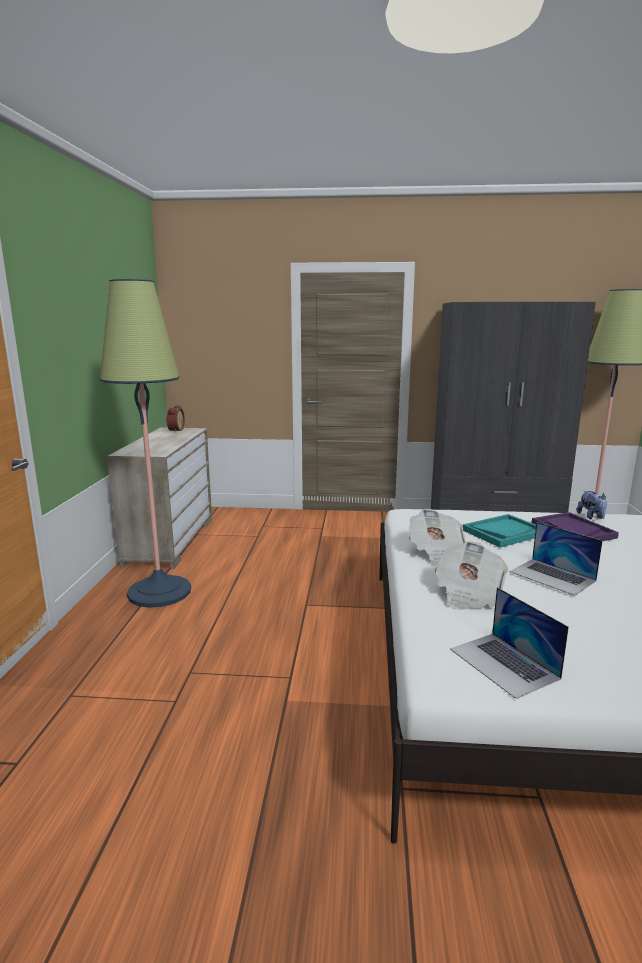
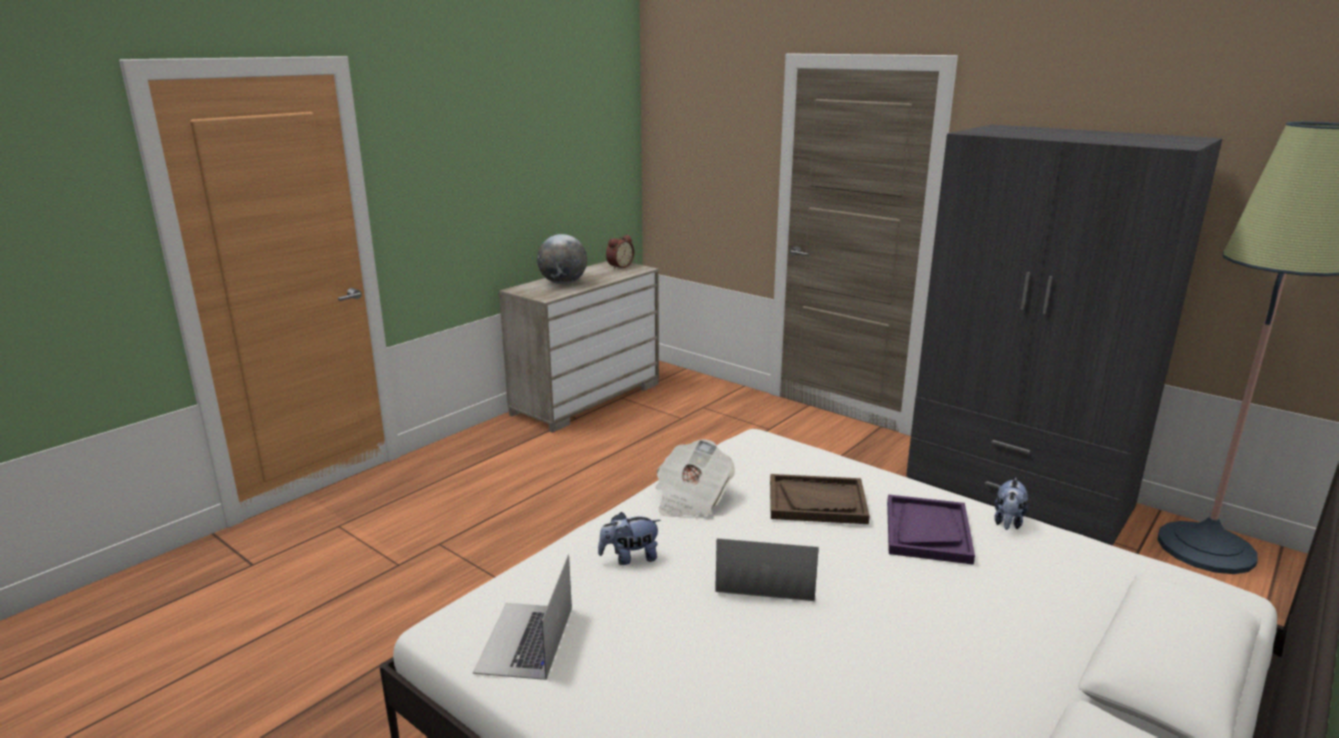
camera: 35 degrees right, 5 degrees up
(153, 444) = (563, 283): none -> globe
(159, 592) = (510, 453): floor lamp -> none
(468, 594) = (630, 558): newspaper -> plush toy
(504, 532) = (817, 502): turquoise tray -> brown tray
(552, 576) = (765, 577): laptop -> laptop turned 105 degrees clockwise

